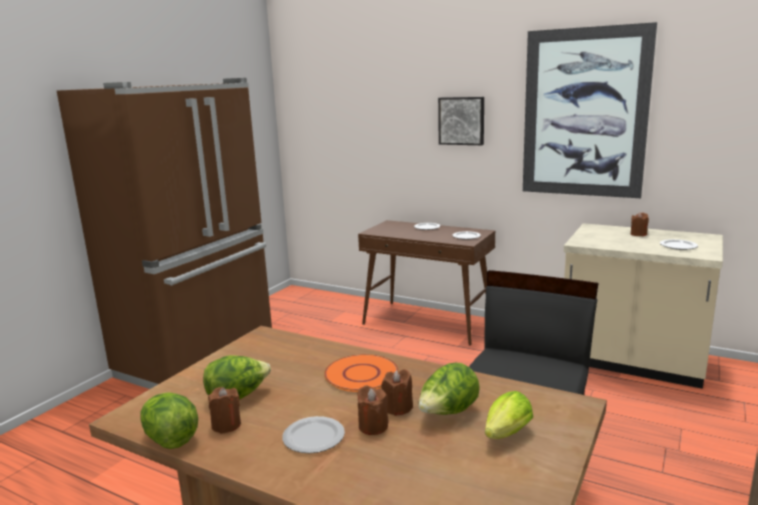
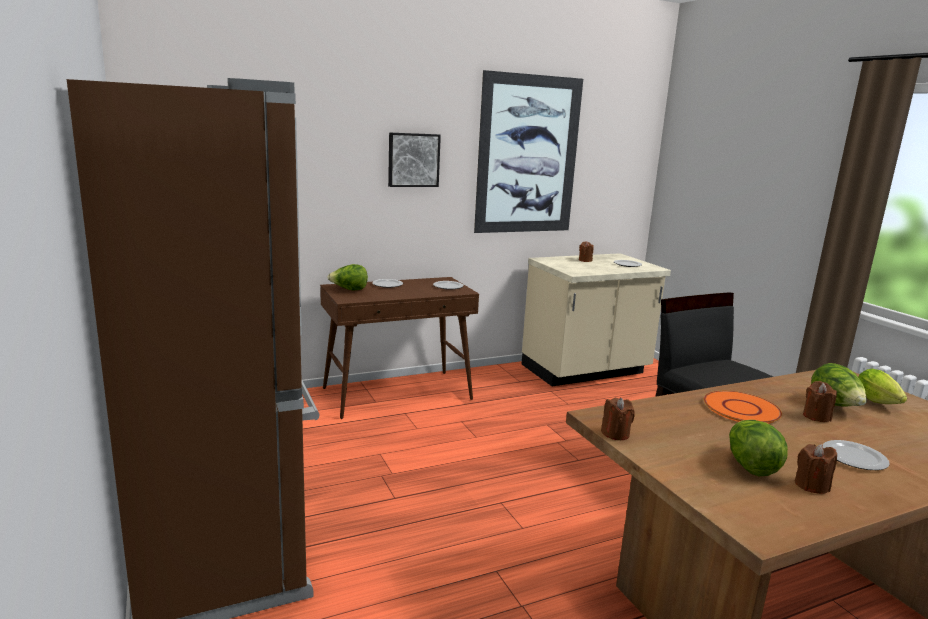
camera: 55 degrees left, 0 degrees up
(170, 439) = (828, 518): lettuce -> lettuce (349, 290)
(373, 426) = (845, 433): brown candle -> brown candle (615, 434)

